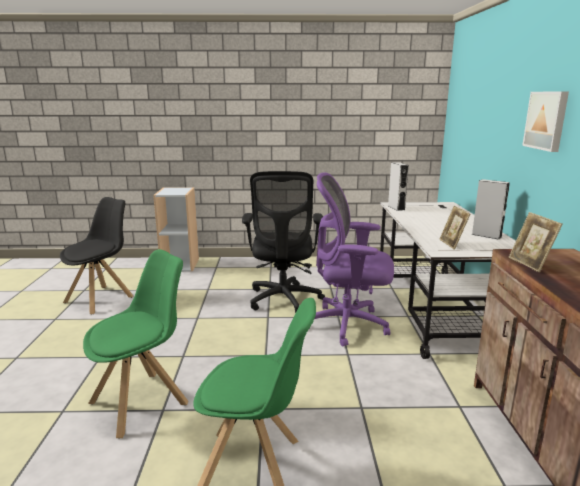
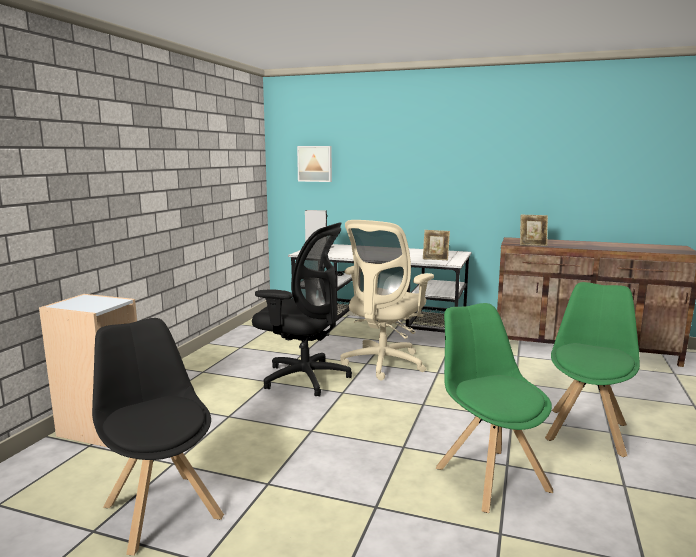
camera: 70 degrees left, 5 degrees down
(351, 324) = (385, 361): purple office chair -> beige office chair
(486, 235) = (420, 251): grey speaker -> none
(547, 120) = (450, 161): picture -> picture (315, 163)

